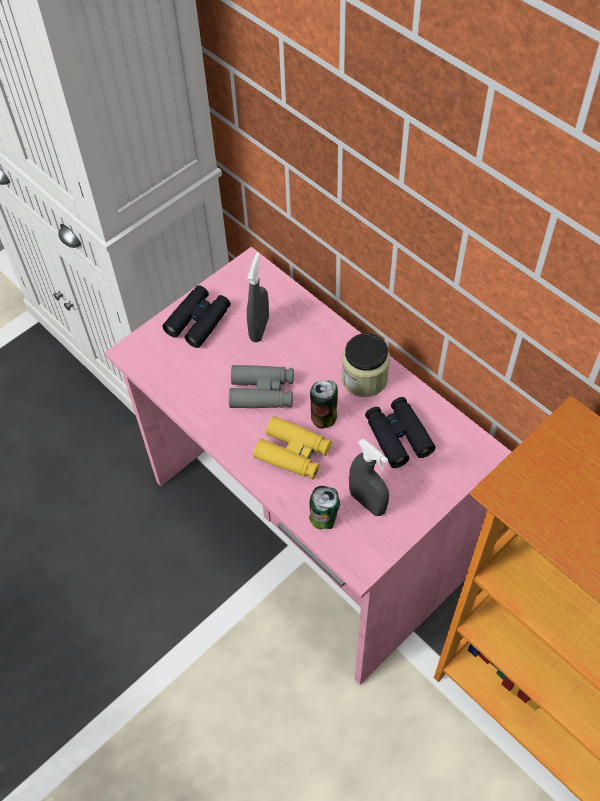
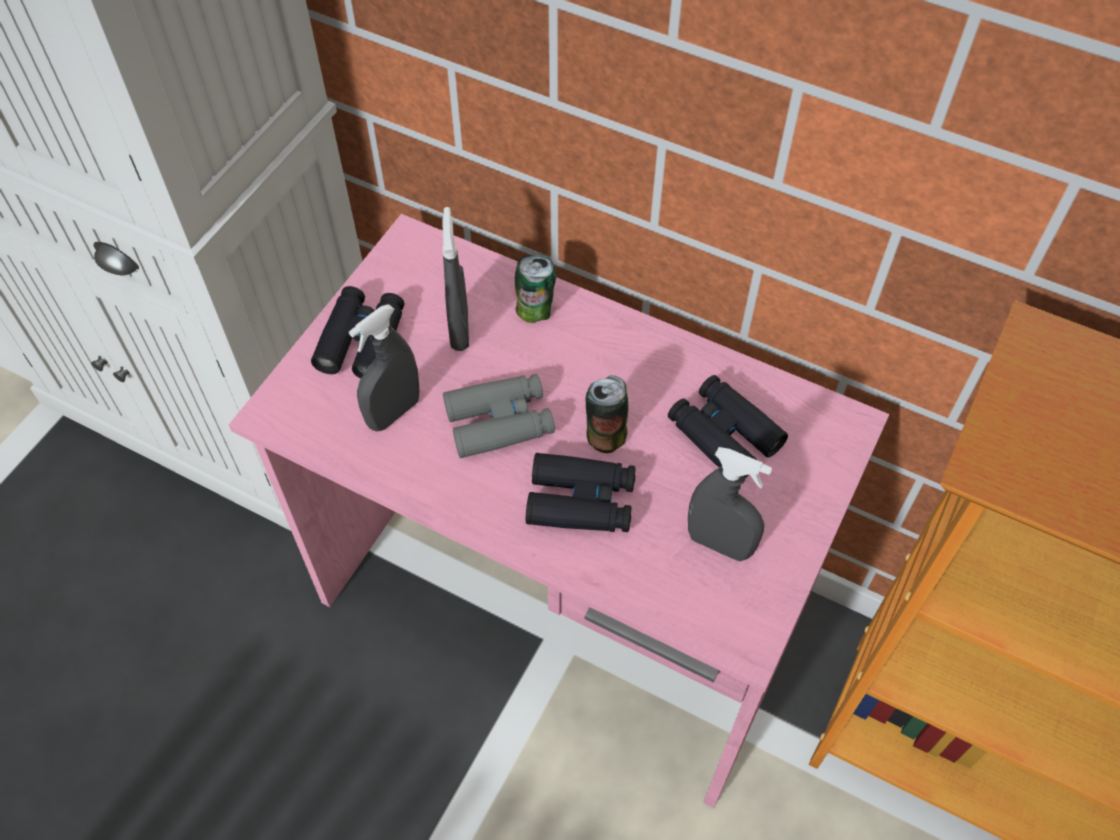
camera: 20 degrees left, 0 degrees up
(201, 370) = (394, 413): none -> grey spray bottle
(293, 453) = (581, 501): yellow binoculars -> black binoculars
(323, 520) = (666, 590): can -> can (535, 312)
(364, 378) = (642, 364): jar -> none

